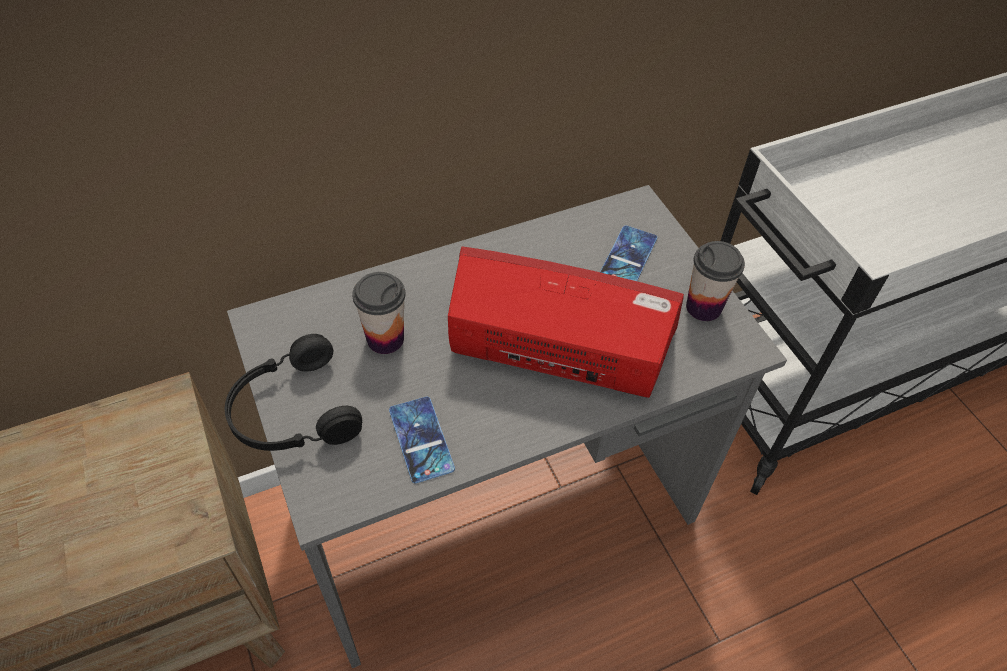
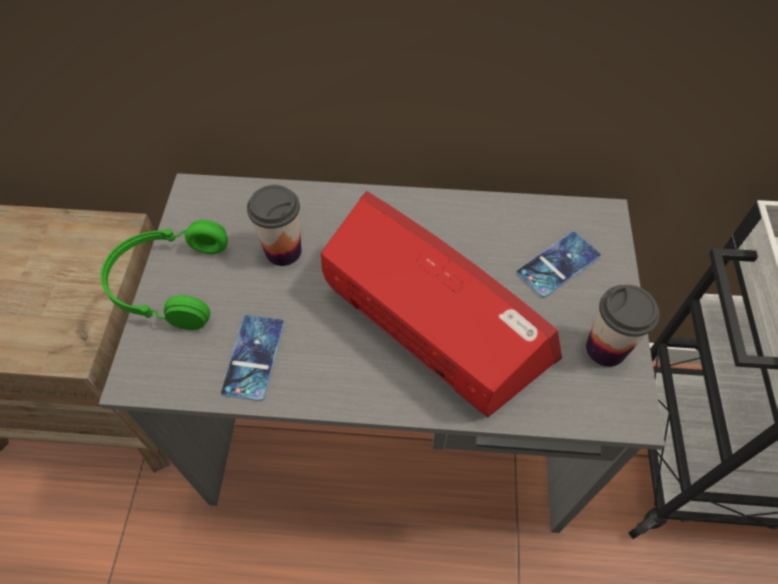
camera: 30 degrees right, 5 degrees up
(292, 412) = (167, 283): black headphones -> green headphones

